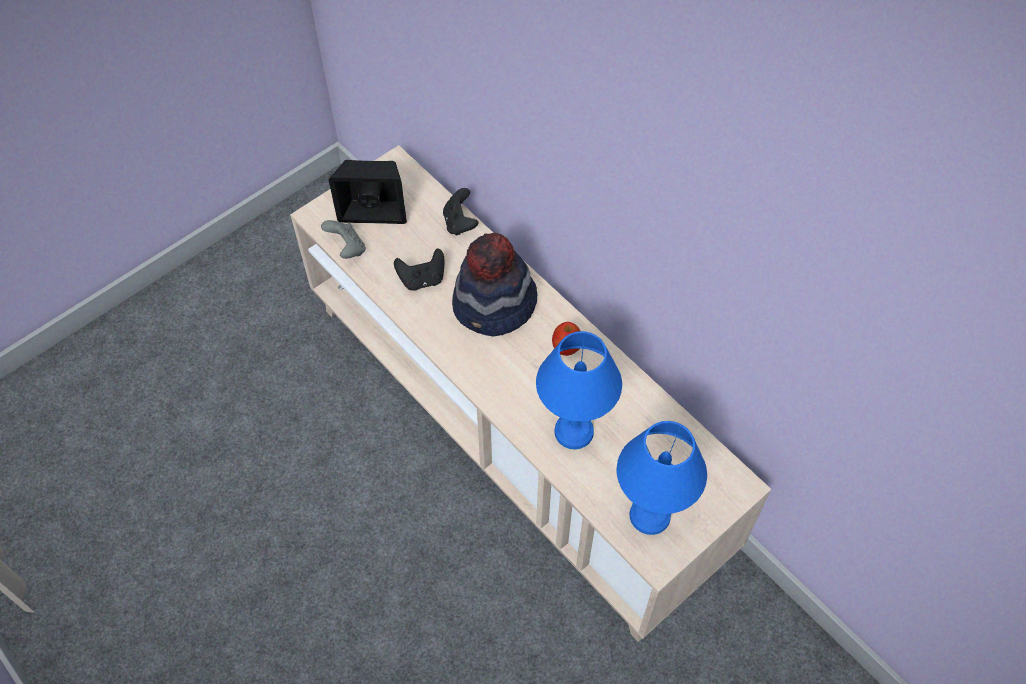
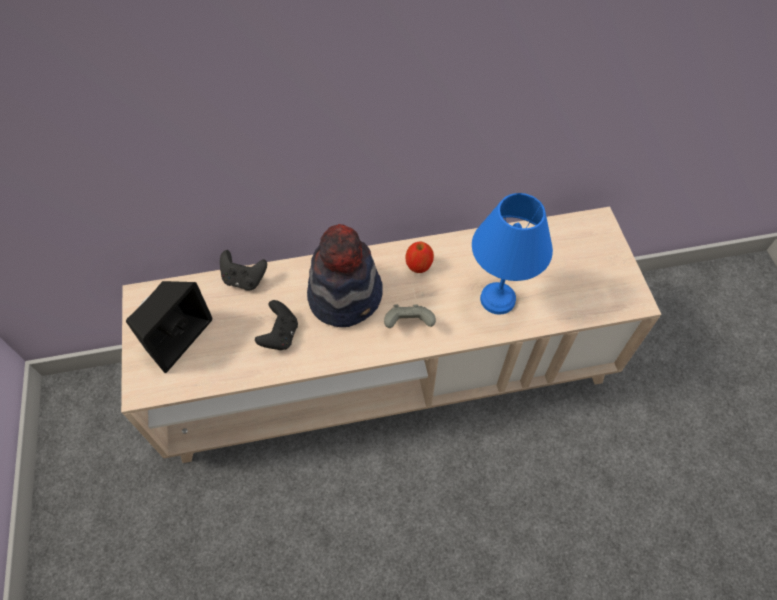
camera: 60 degrees left, 0 degrees up
(347, 248) = (201, 380): grey game controller -> grey game controller (408, 324)
(651, 513) = (595, 285): blue table lamp -> none

